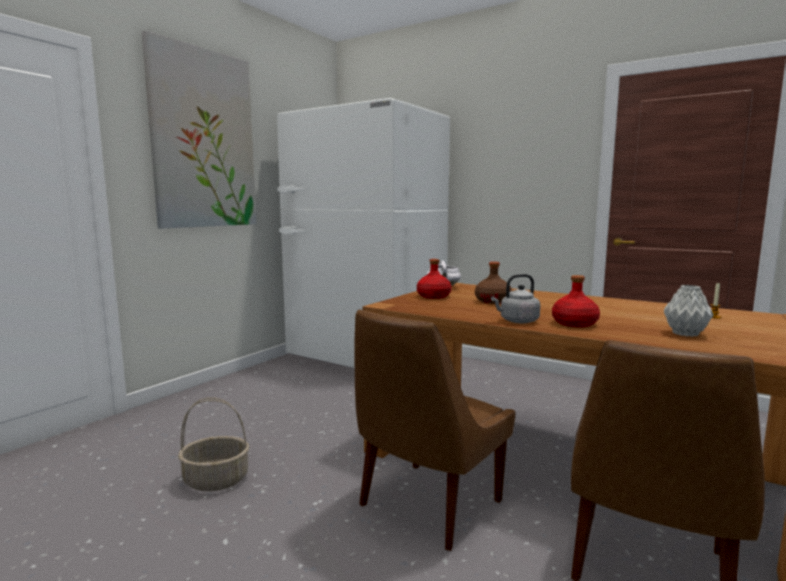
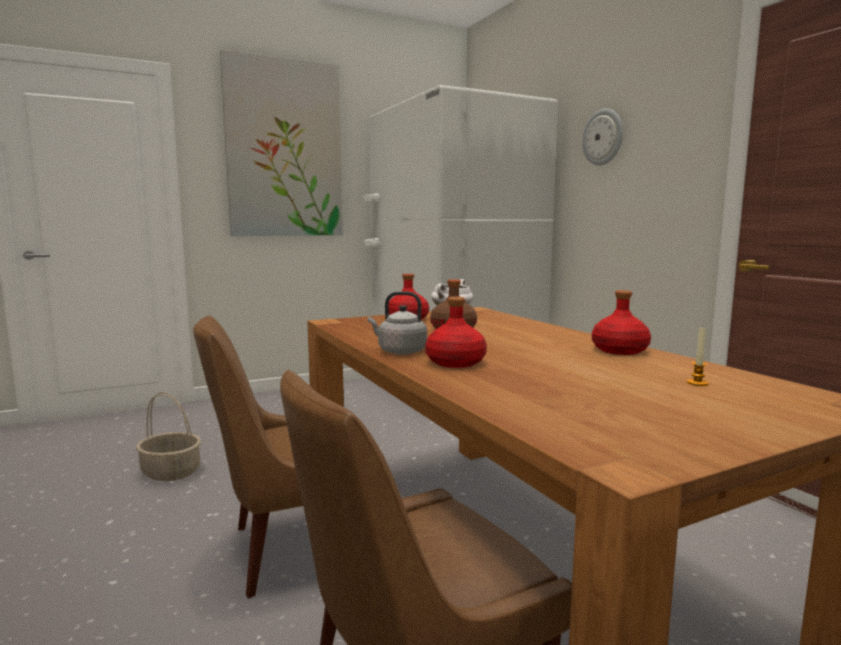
camera: 30 degrees right, 0 degrees up
(492, 149) = (603, 137): none -> wall clock
(624, 303) = (620, 350): none -> red bottle
(684, 333) = (557, 394): grey vase -> none

